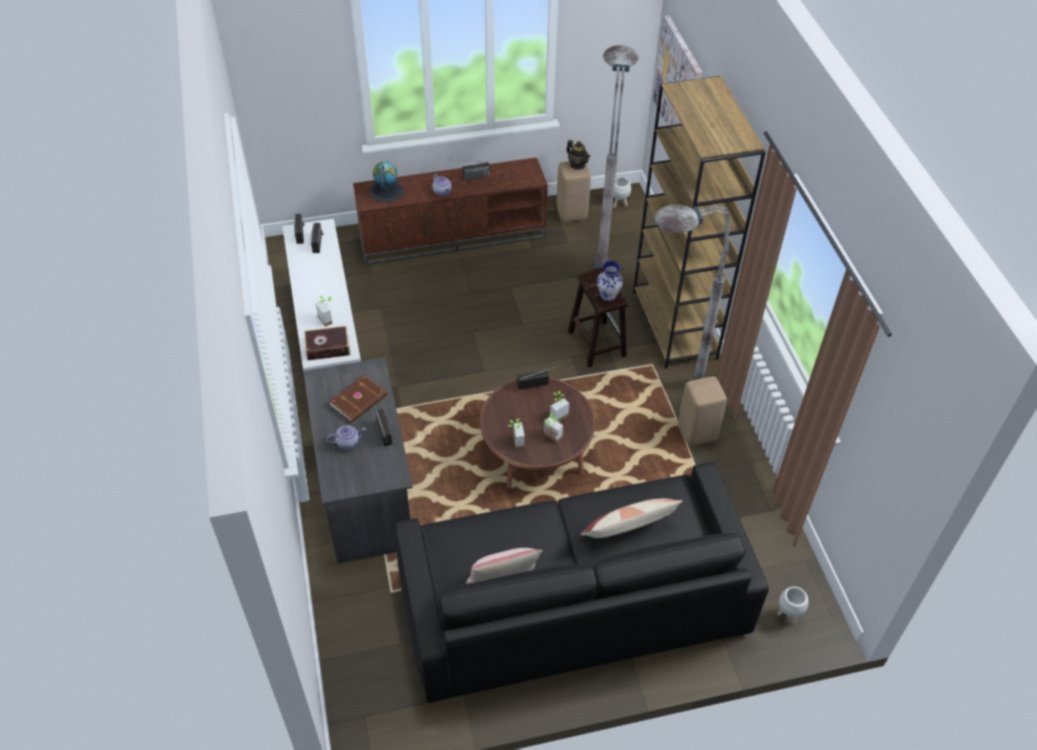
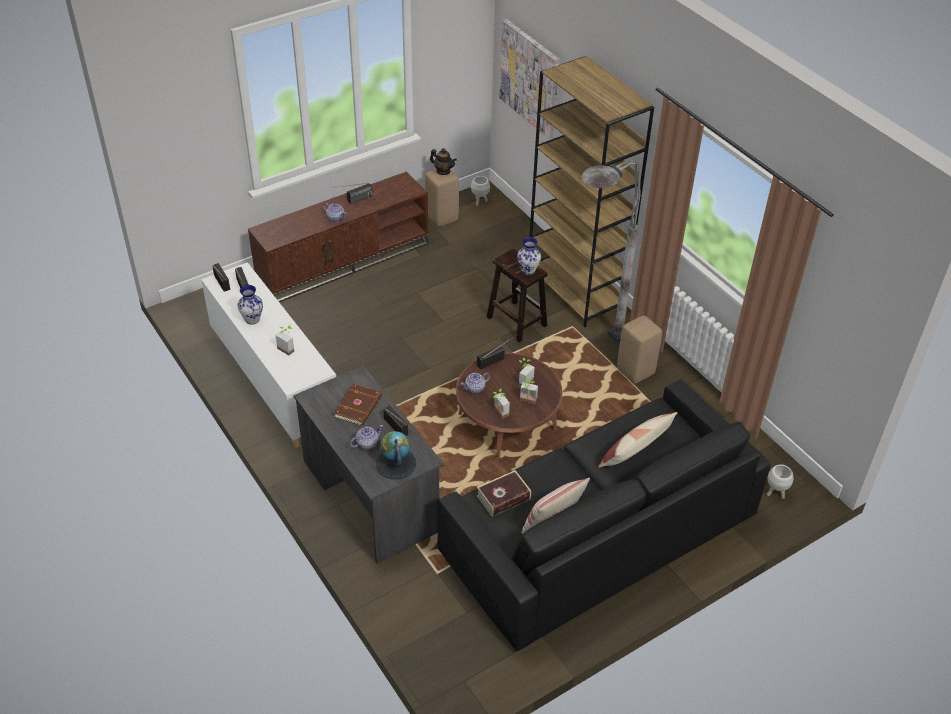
camera: 20 degrees left, 5 degrees down
(308, 279) = (252, 319): none -> vase
(328, 347) = (301, 372): book -> book (503, 498)
(386, 191) = (283, 228): globe -> globe (395, 463)
(504, 409) = (475, 388): none -> teapot
(603, 243) = (482, 237): grey floor lamp -> none

